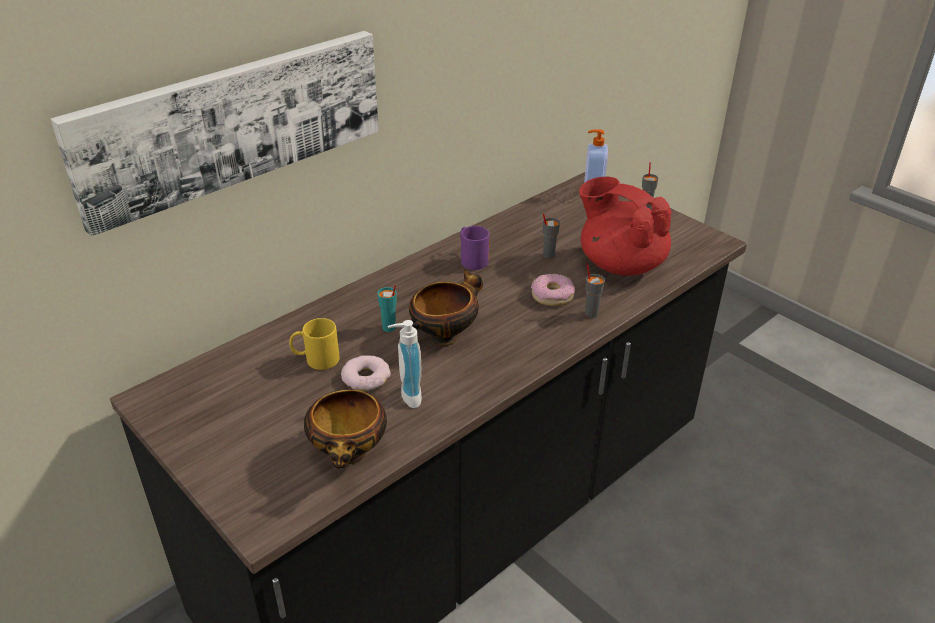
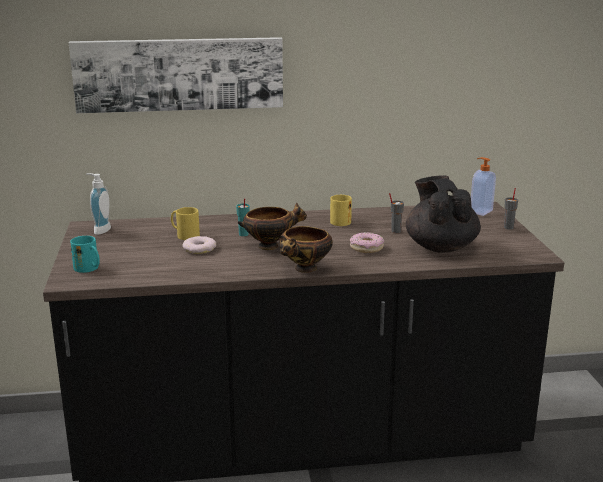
camera: 35 degrees right, 15 degrees down
(264, 484) = (89, 269): none -> turquoise mug
(350, 456) = (144, 273): bowl -> bowl (305, 269)
(406, 396) = (209, 261): soap dispenser -> soap dispenser (100, 230)
(471, 259) = (340, 220): purple mug -> yellow mug
(591, 313) = (379, 261): grey cup -> none
(620, 264) = (440, 247): red teapot -> black teapot

